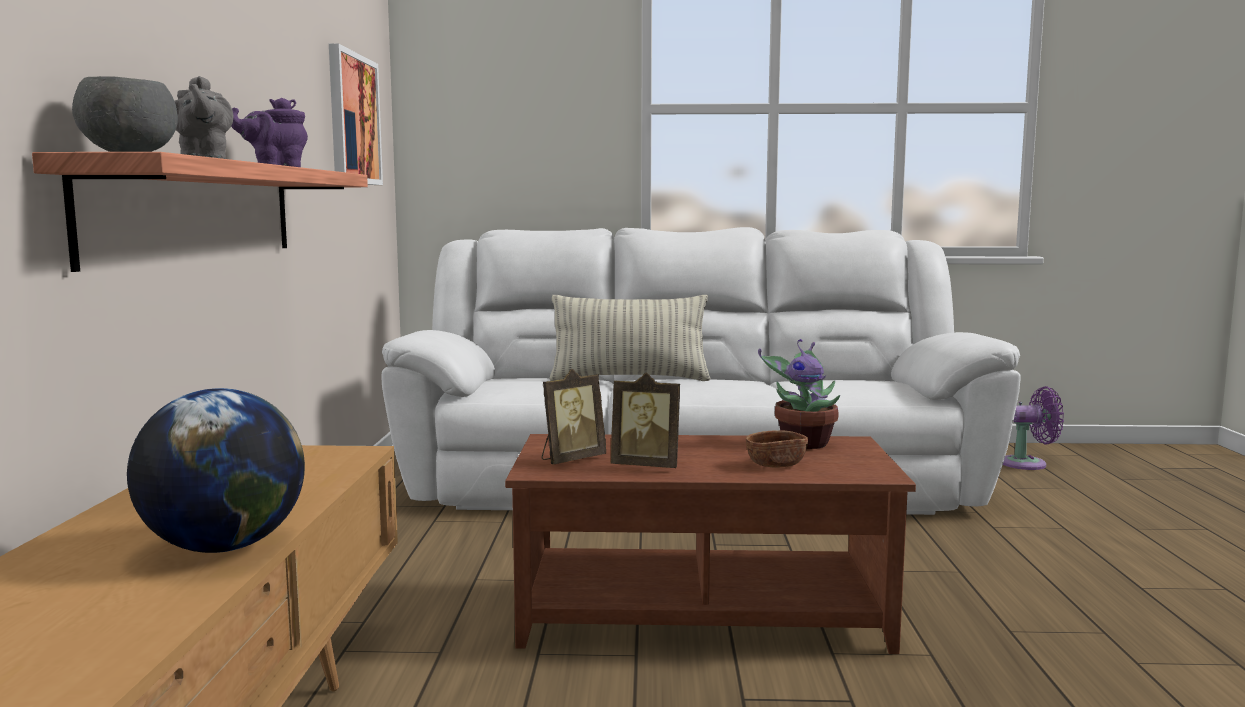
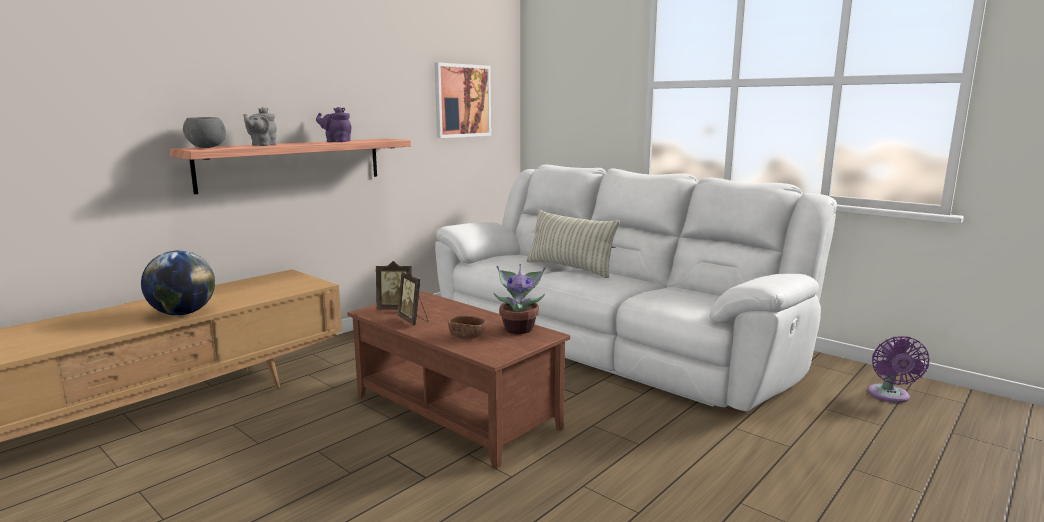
camera: 40 degrees right, 5 degrees up
(1028, 464) = (889, 396): purple fan -> purple fan turned 60 degrees clockwise

